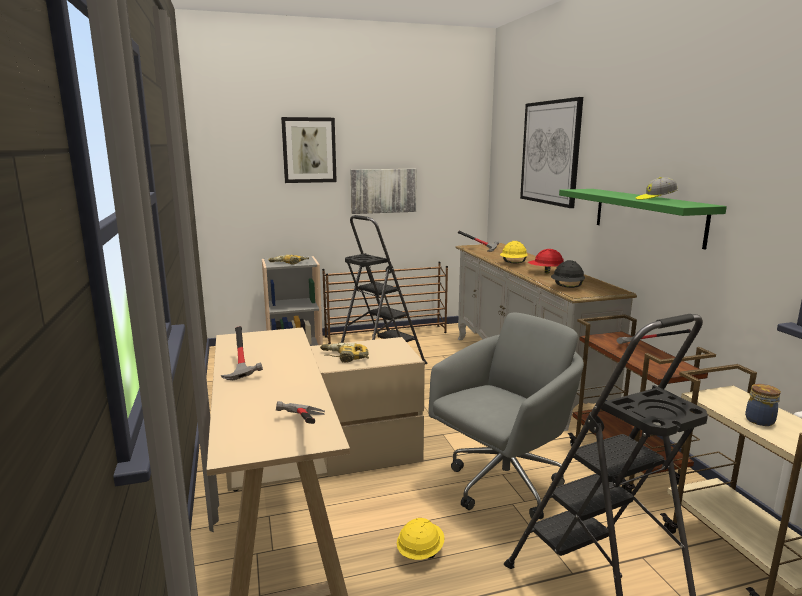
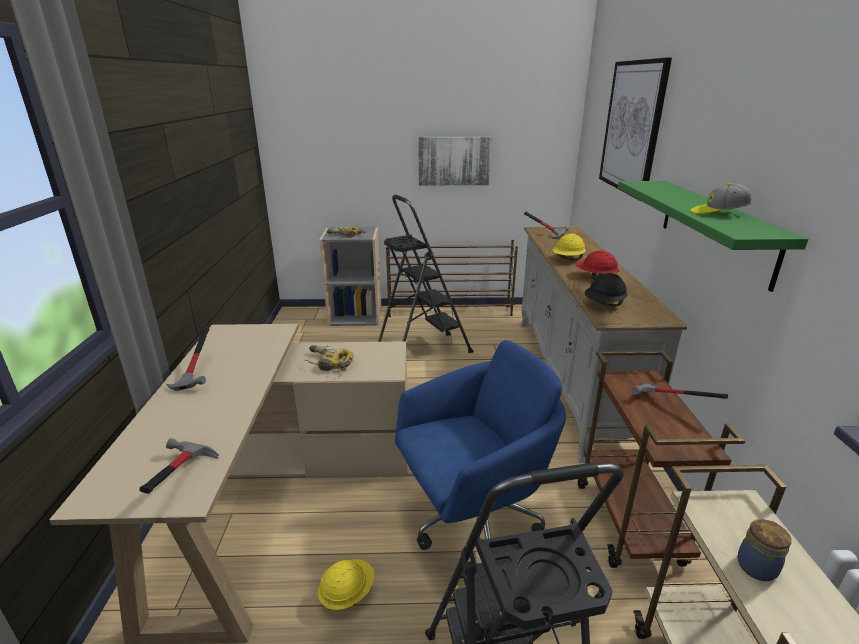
camera: 15 degrees right, 10 degrees up
(309, 150) = (374, 115): picture -> none
(501, 488) = (471, 528): grey office chair -> blue office chair

